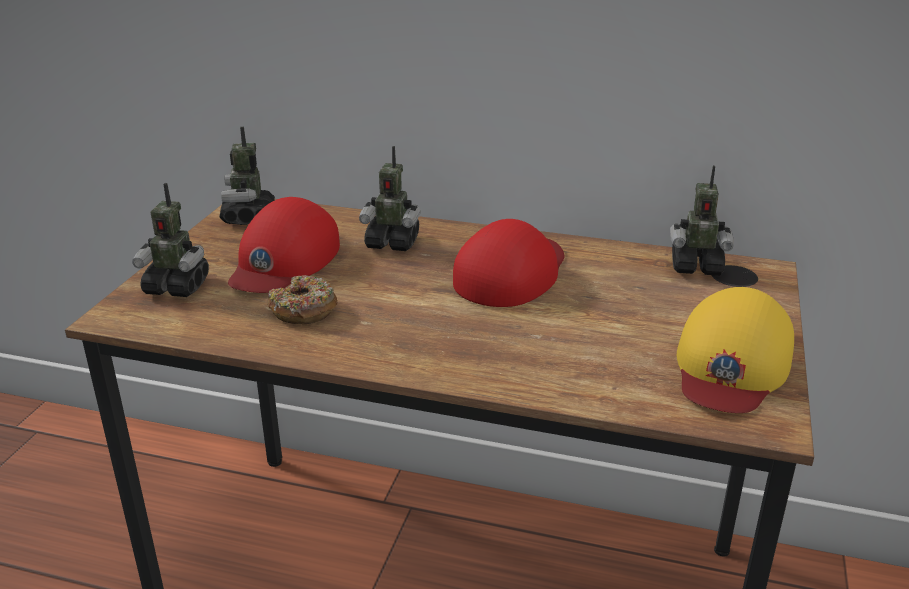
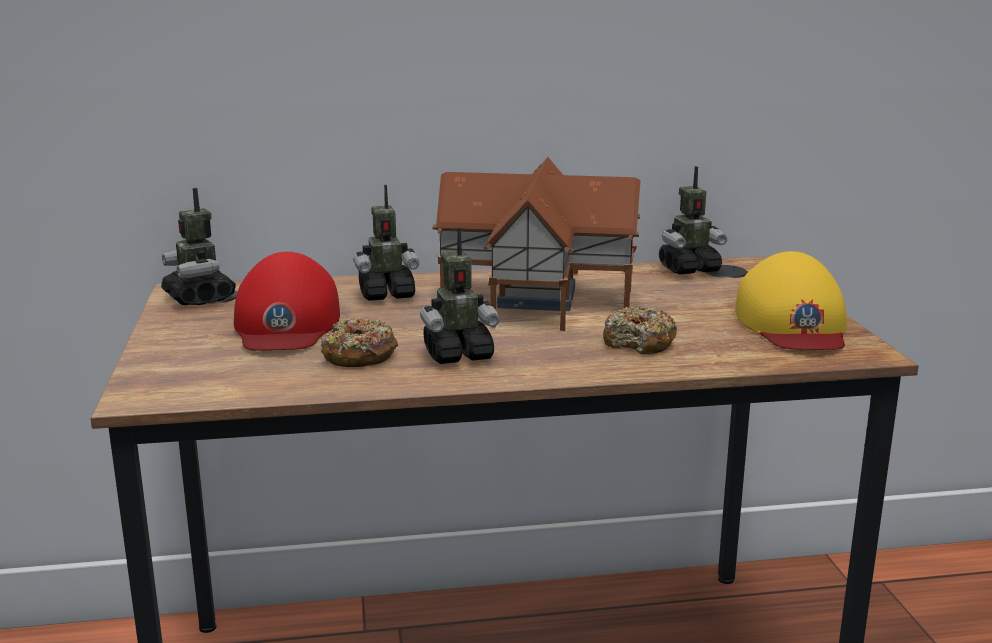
camera: 25 degrees left, 10 degrees down
(177, 286) = (187, 362): toy robot -> toy robot (458, 355)
(512, 274) = (534, 298): red cap -> toy house
(553, 353) = (639, 342): none -> donut

